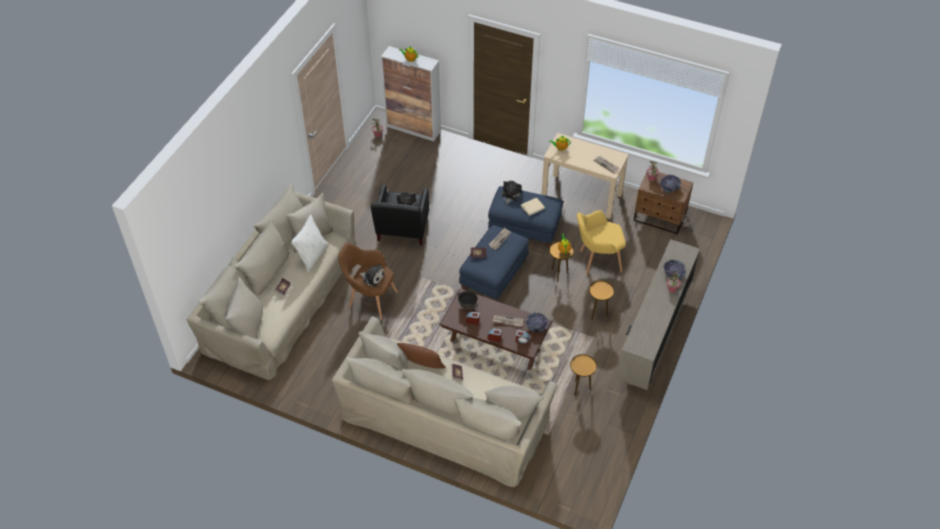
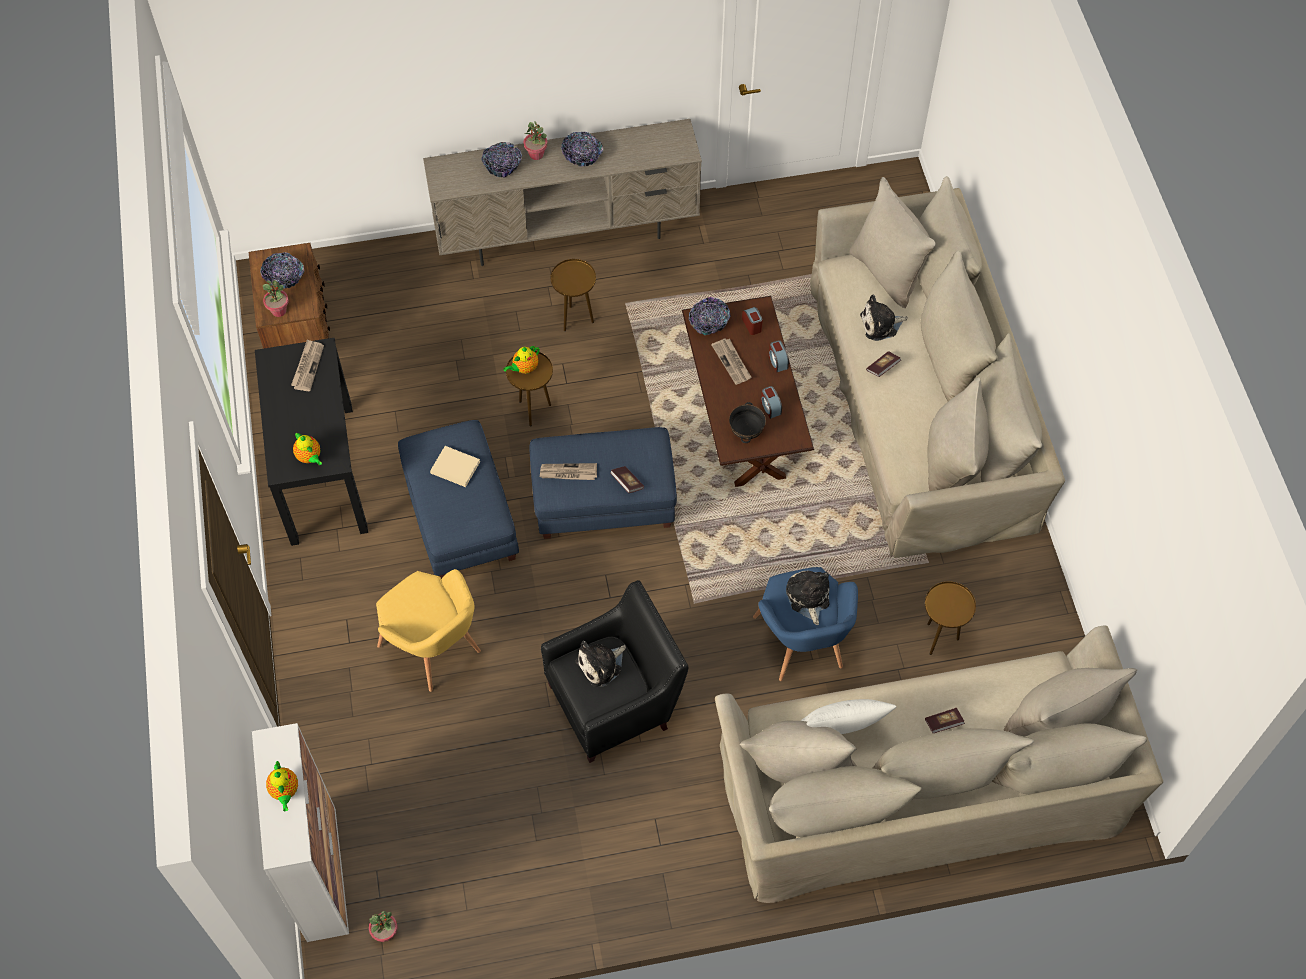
camera: 125 degrees left, 10 degrees up
(369, 299) = (802, 647): brown armchair -> blue armchair
(422, 367) = (911, 418): brown pillow -> none
(510, 195) = (448, 518): plush toy -> plush toy (881, 324)
(580, 388) = (731, 273): brown side table -> brown side table (939, 639)
(582, 195) = (321, 472): beige console table -> black console table
(597, 260) = (463, 375): yellow armchair -> yellow armchair (435, 652)
(658, 305) = (582, 156): none -> bowl

